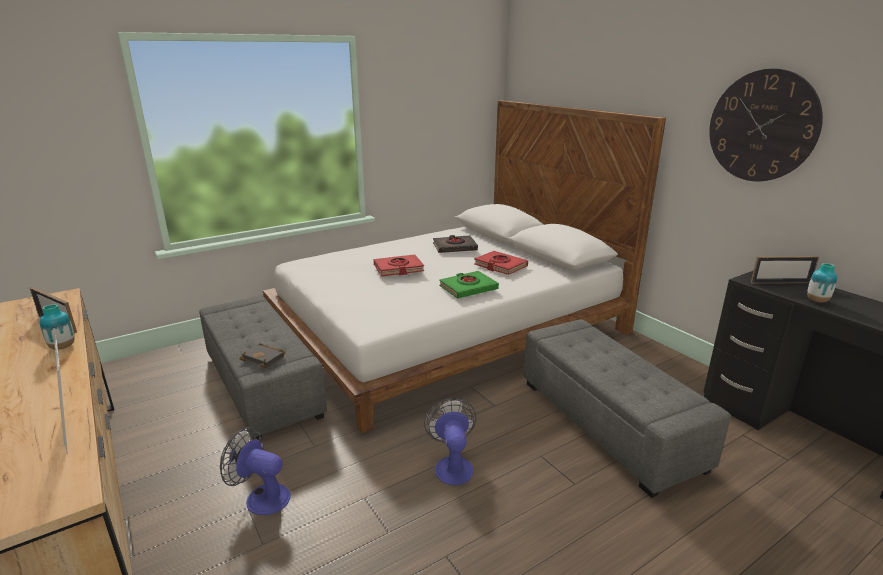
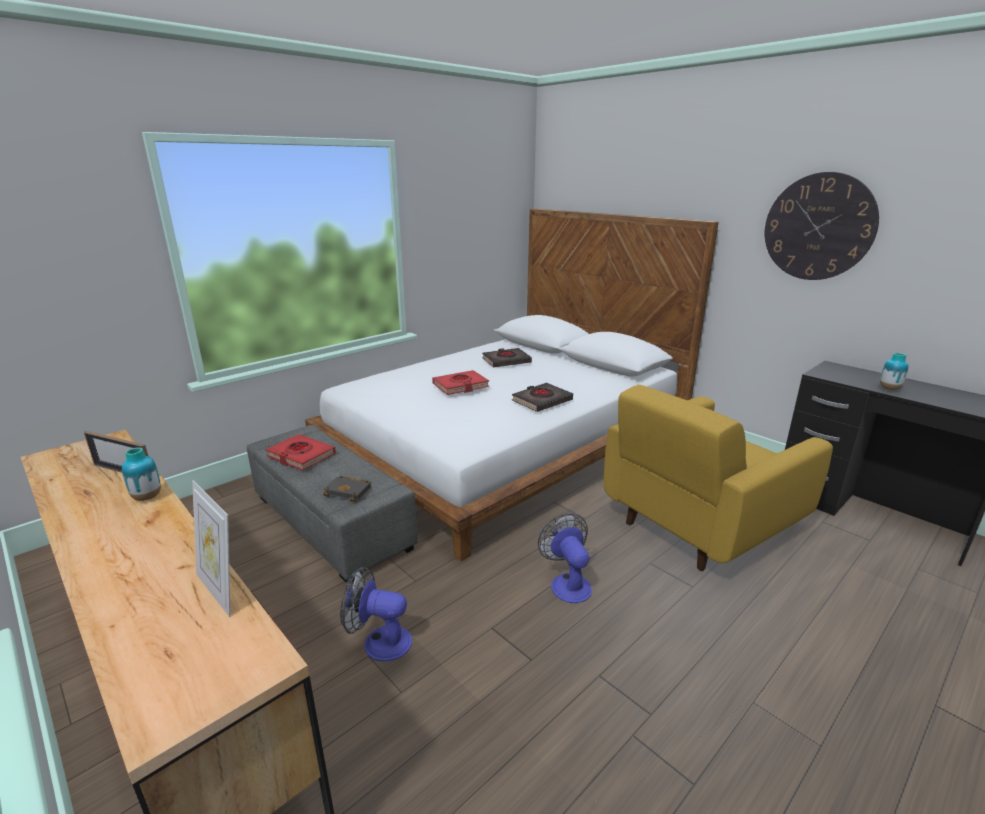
camera: 10 degrees left, 0 degrees up
(468, 288) = (542, 401): green book -> black book
(500, 266) = (561, 377): red book -> red book (301, 456)
(607, 423) = (698, 524): grey ottoman -> yellow armchair
(780, 282) = (848, 374): picture frame -> none

